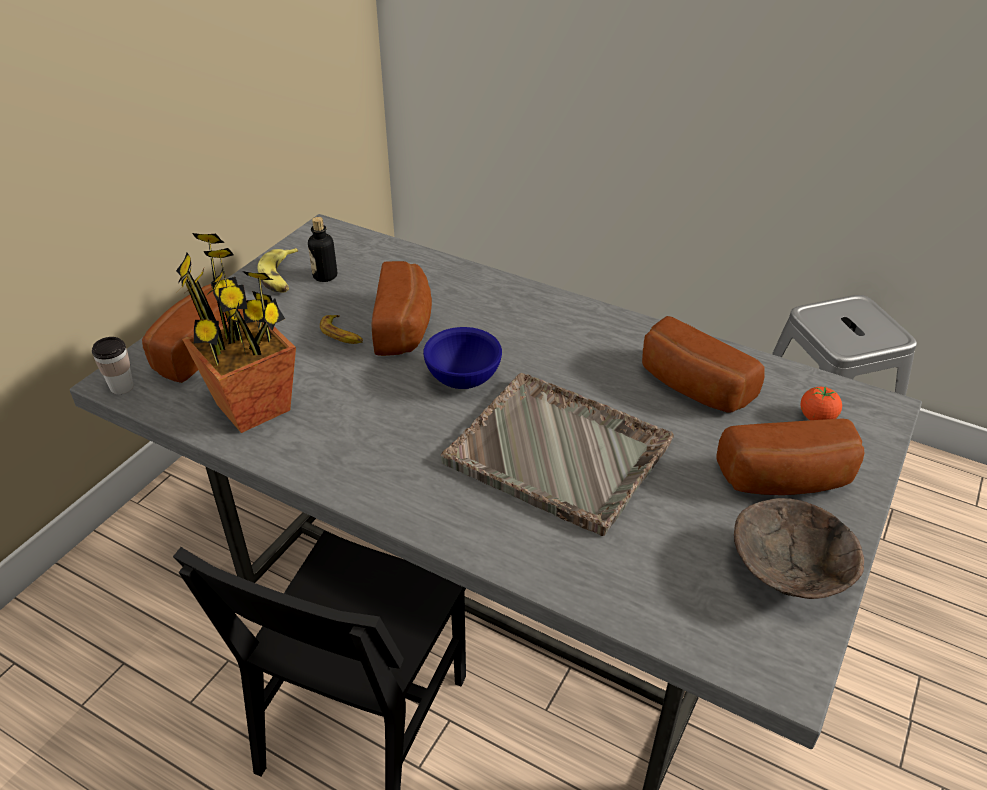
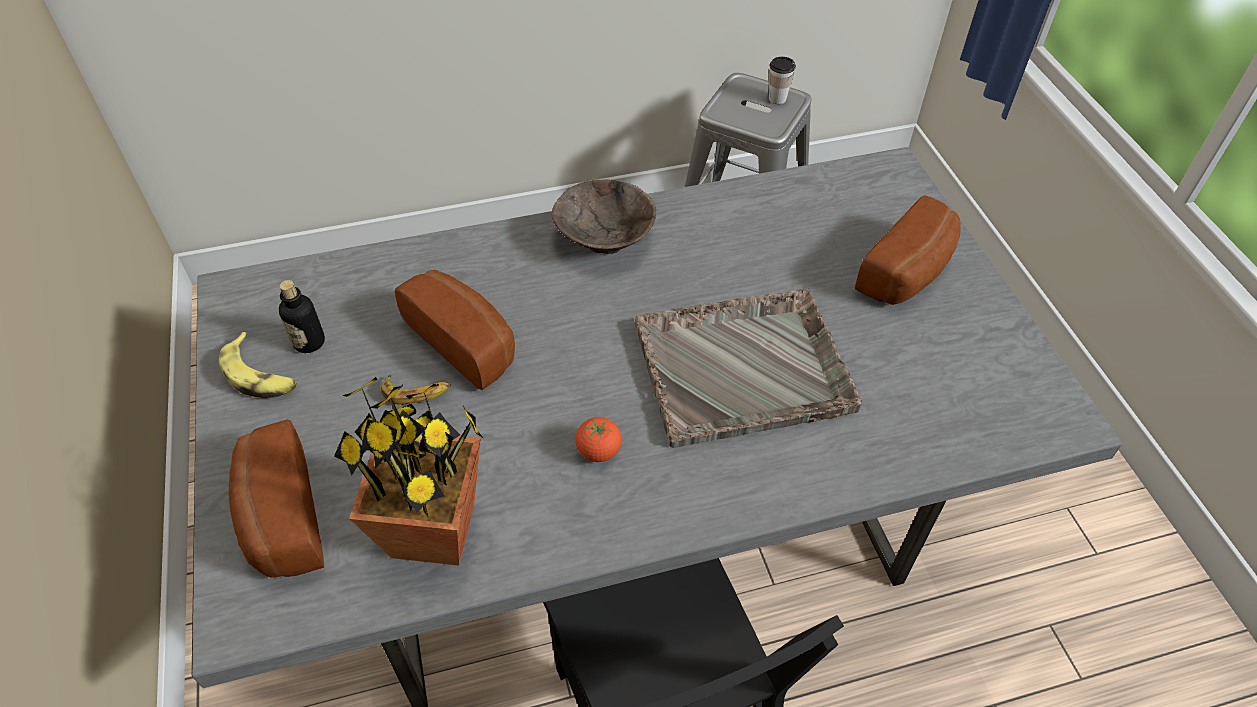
camera: 45 degrees left, 10 degrees up
(122, 387) = (256, 623): cup -> cup (777, 98)
(464, 379) = (587, 356): blue bowl -> none
(691, 388) = (762, 238): bread -> none
(789, 574) = (989, 344): brown bowl -> brown bowl (606, 239)
(816, 418) = (868, 206): tomato -> tomato (598, 451)

